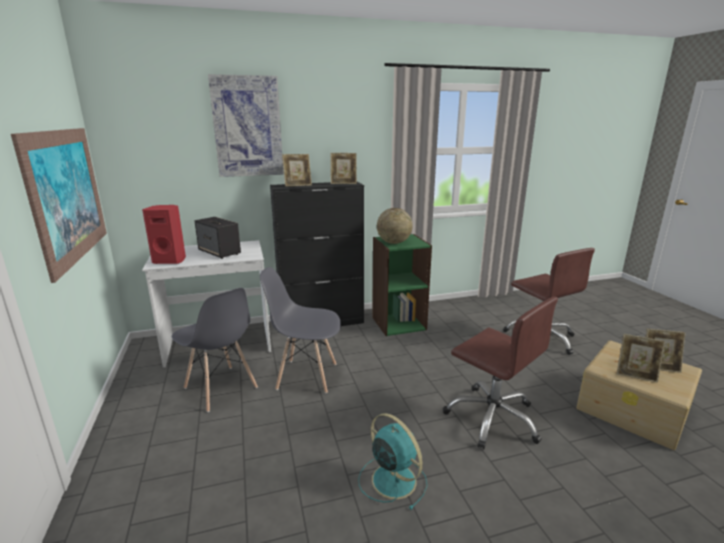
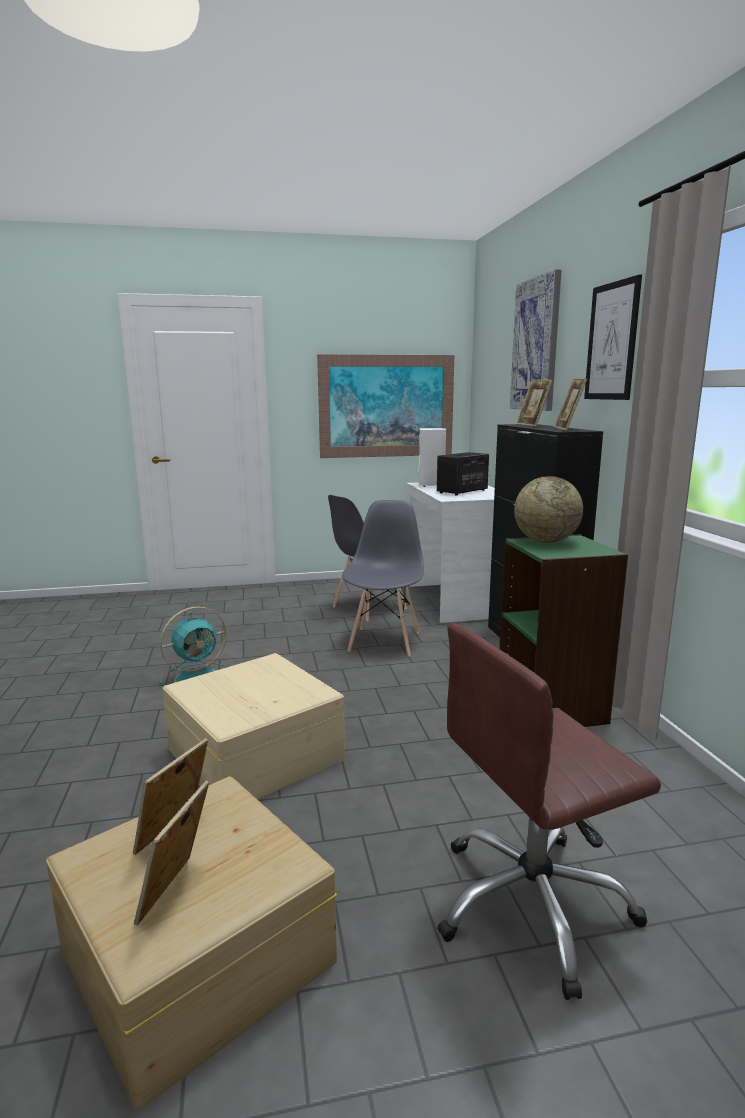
camera: 95 degrees right, 5 degrees down
(170, 261) = (431, 485): red speaker -> white speaker
(346, 131) = (612, 341): none -> picture
(493, 418) = (255, 753): brown office chair -> beige storage box

